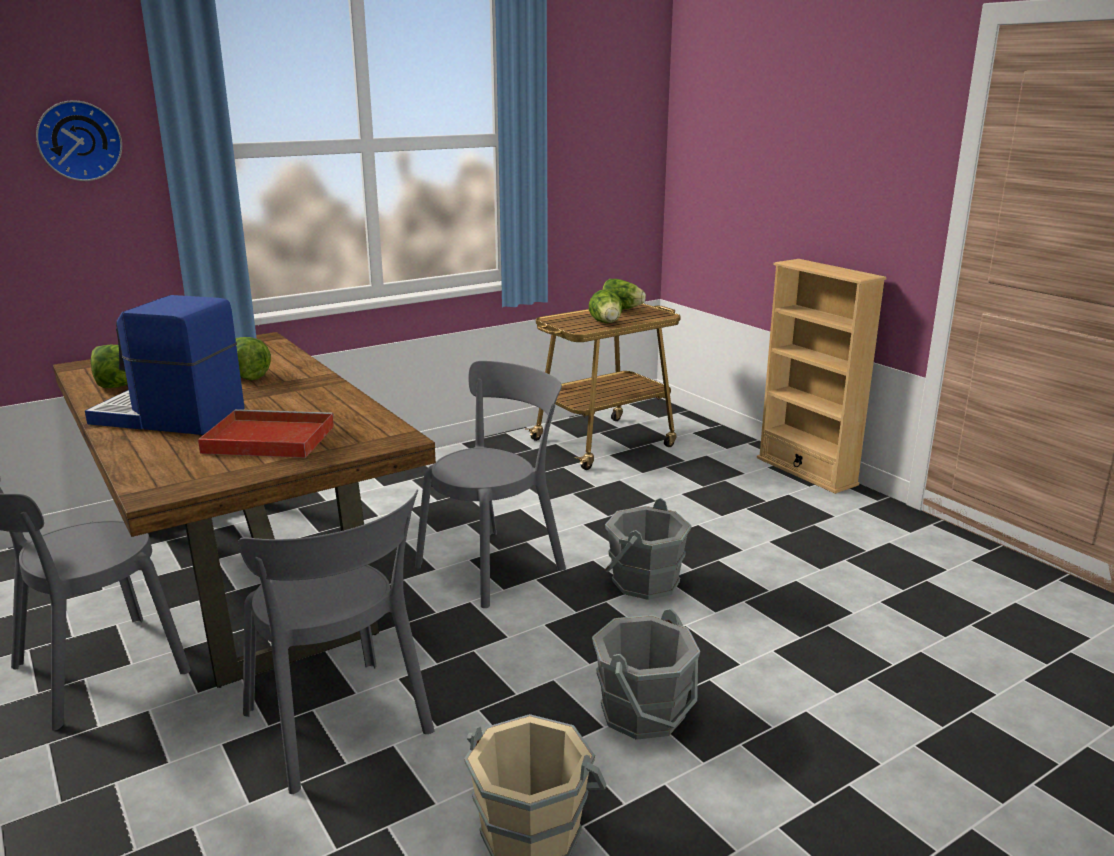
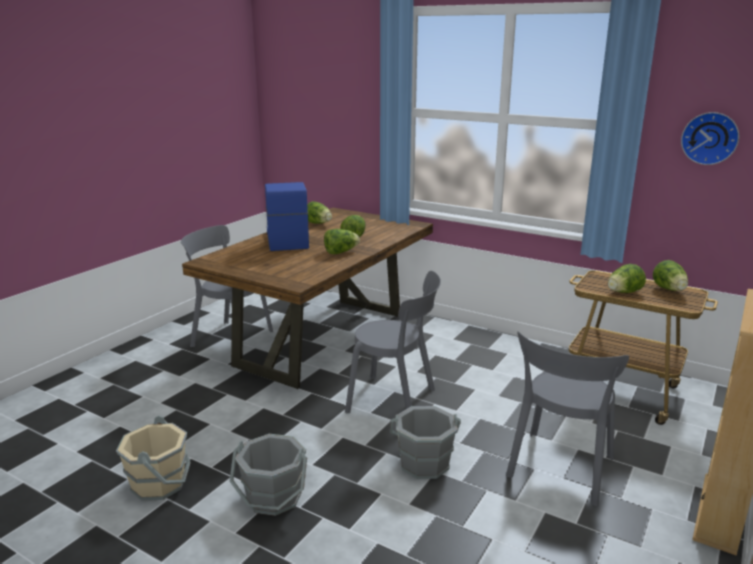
camera: 65 degrees right, 0 degrees up
(79, 141) = (355, 100): wall clock -> wall clock (710, 138)
(266, 439) = (274, 262): red tray -> none
(302, 394) = (340, 252): none -> lettuce
(340, 727) = (217, 405): grey chair -> grey chair (559, 470)

